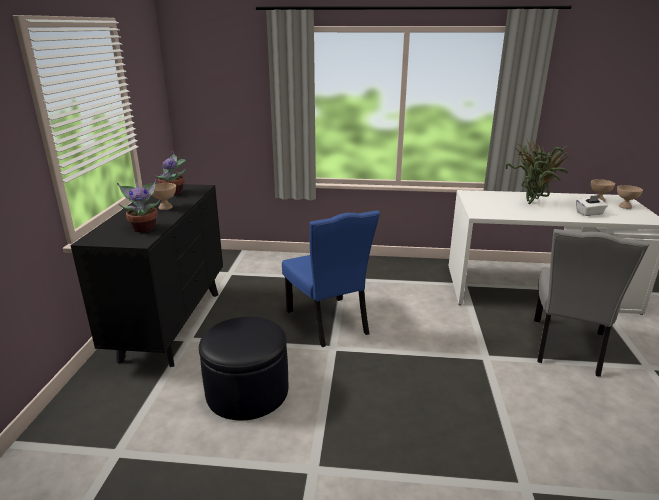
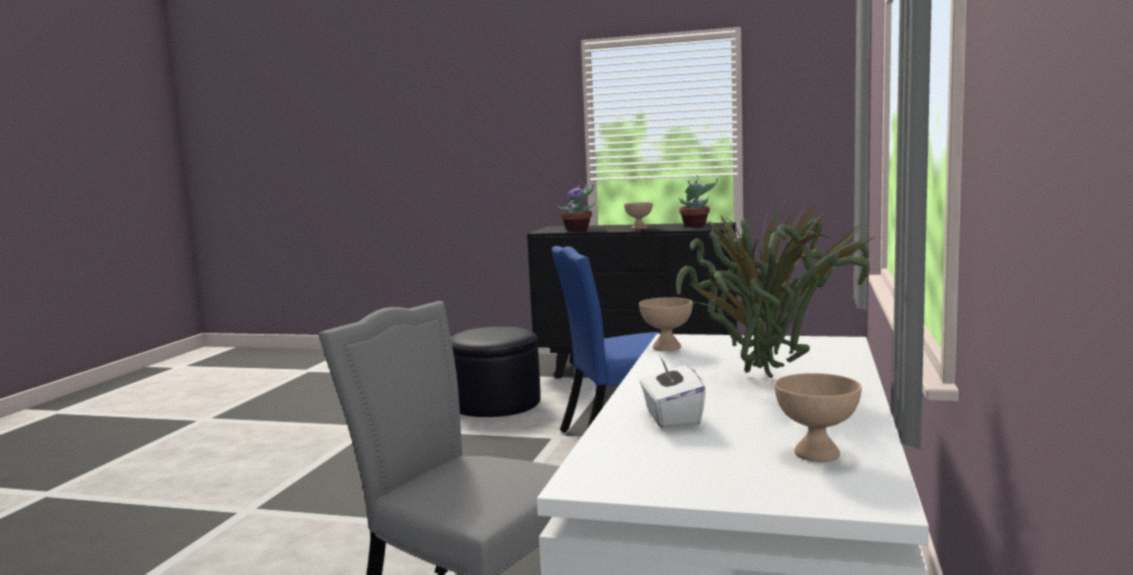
camera: 100 degrees right, 15 degrees down
(625, 206) = (743, 476): beige bowl -> beige bowl (668, 347)

